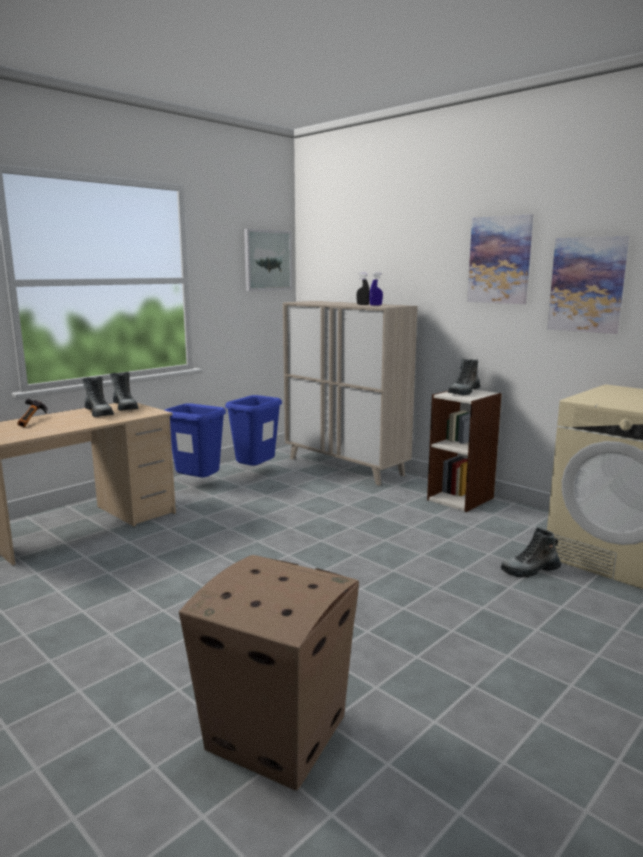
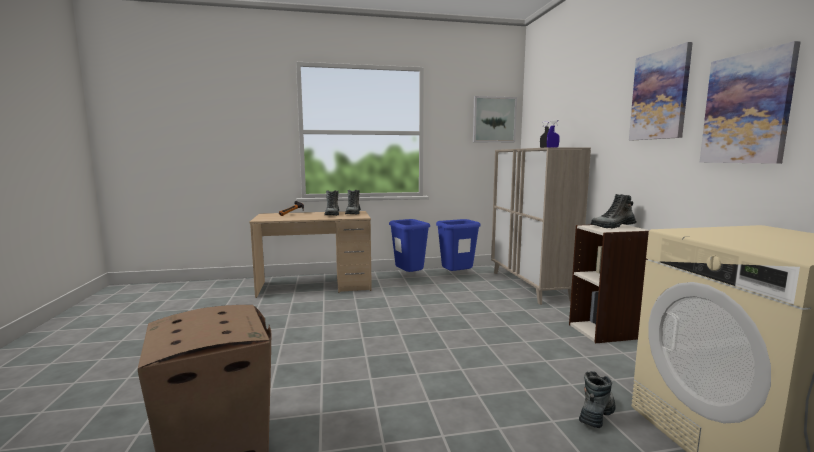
camera: 35 degrees right, 5 degrees down
(530, 570) = (596, 414): boot -> boot turned 105 degrees clockwise

